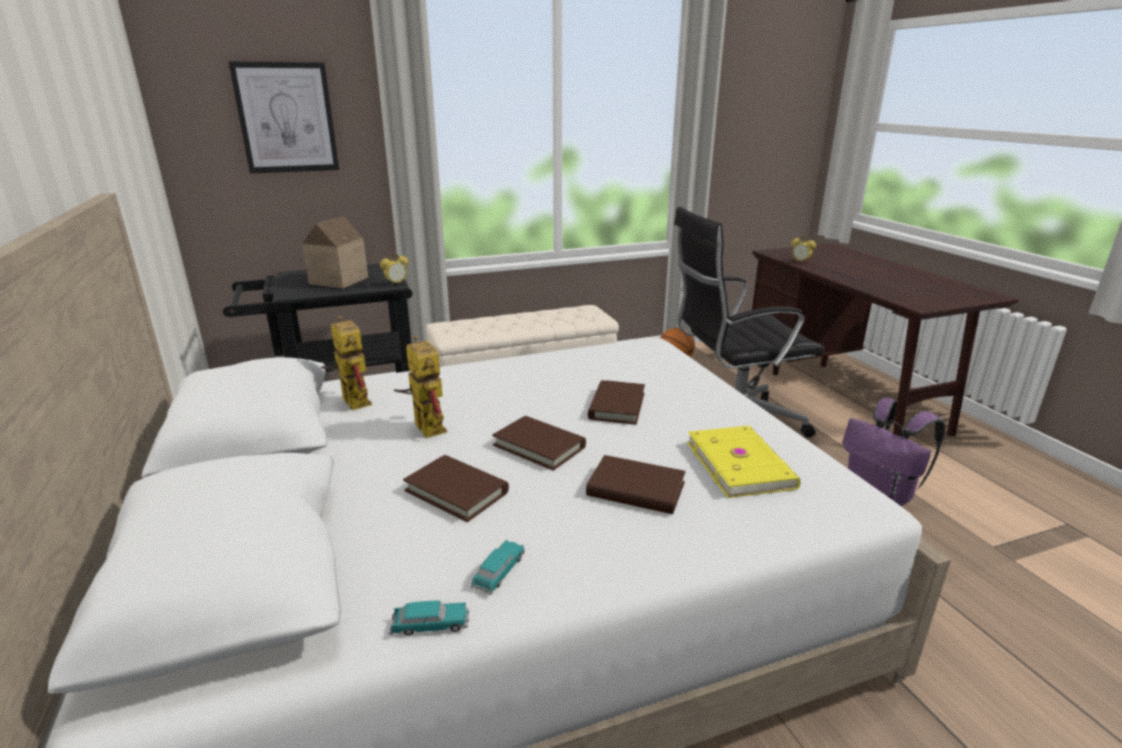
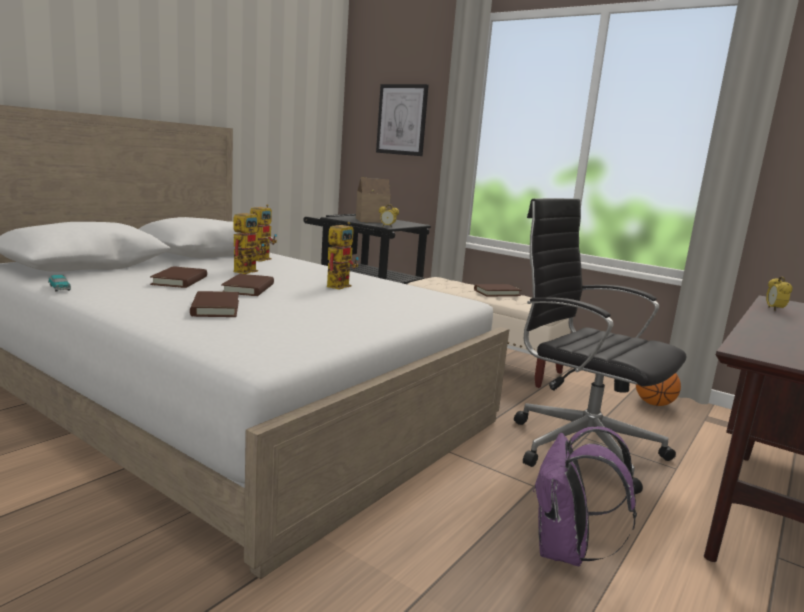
camera: 55 degrees right, 10 degrees down
(499, 572) = (107, 293): toy car -> none
(552, 385) = (340, 285): none -> toy robot
(616, 406) = (330, 298): brown book -> brown book (497, 293)
(741, 464) = (279, 328): yellow book -> none

